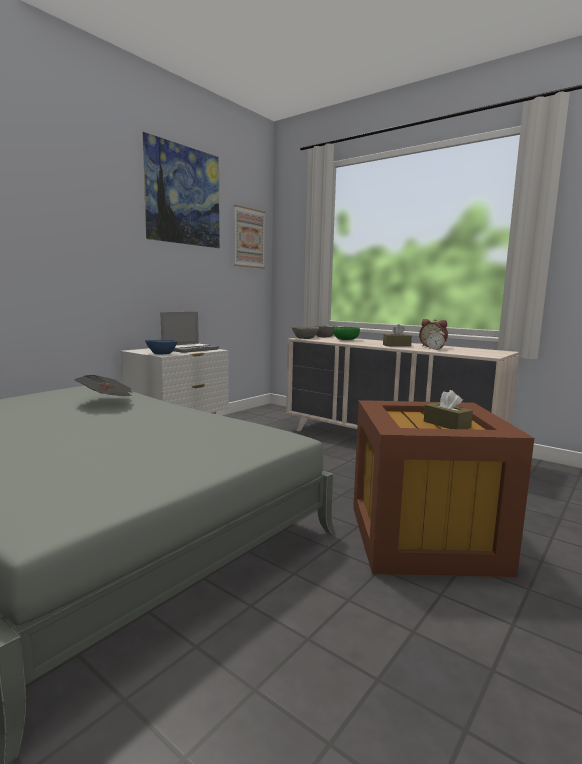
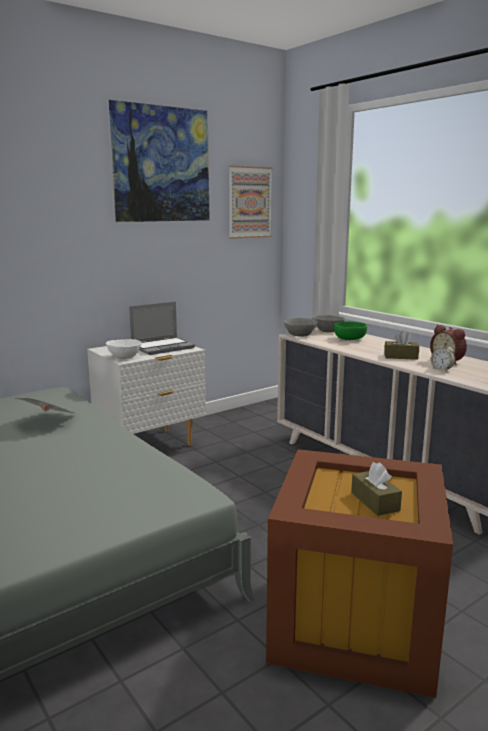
camera: 15 degrees right, 5 degrees up
(162, 354) = (125, 357): blue bowl -> white bowl

